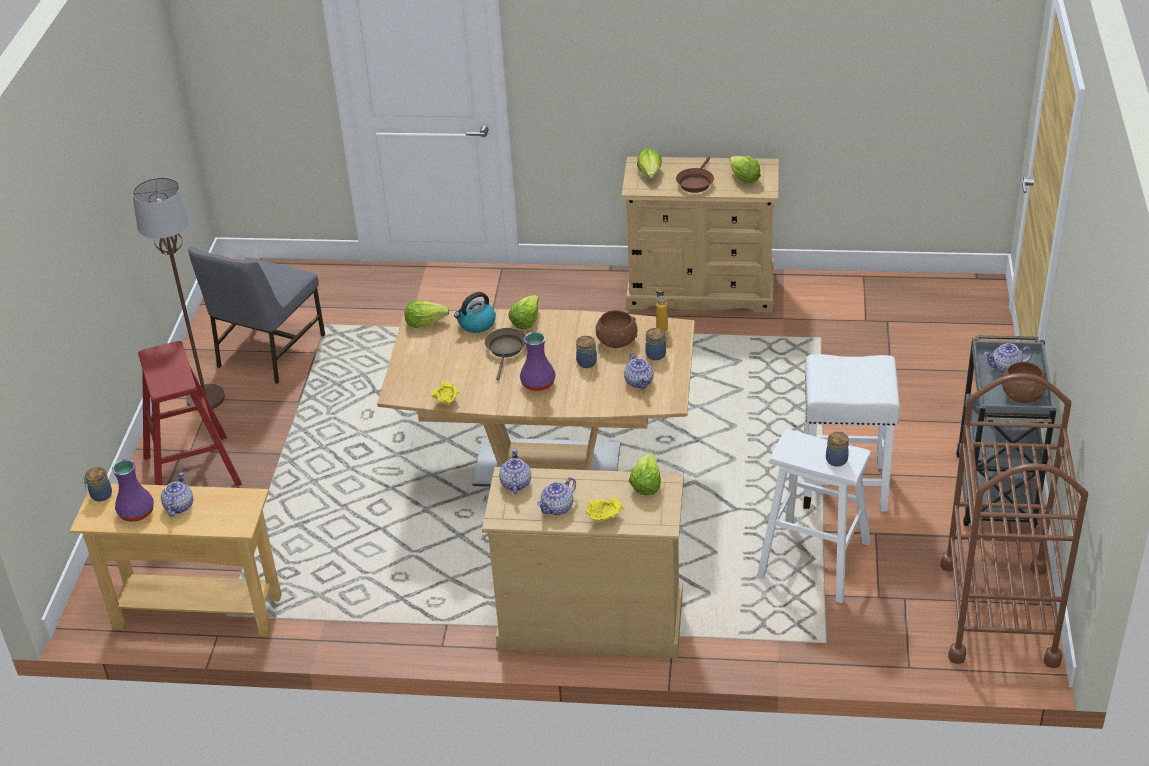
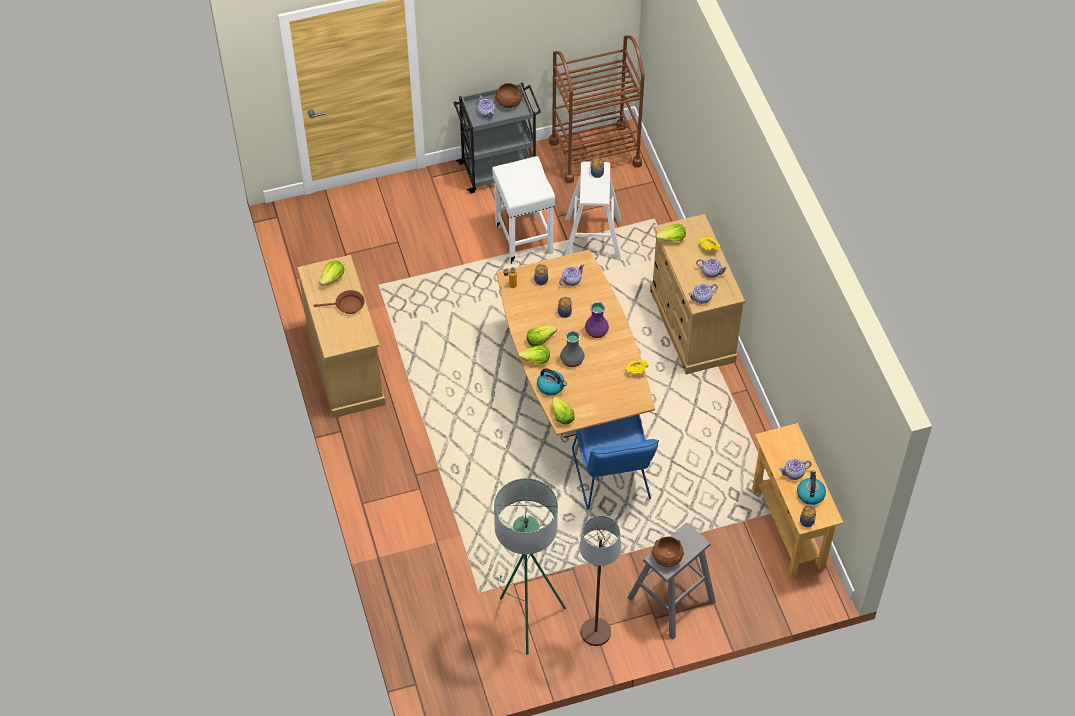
camera: 115 degrees left, 15 degrees up
(136, 512) = (810, 494): purple vase -> kettle
(192, 470) = (671, 600): red stool -> grey stool
(268, 351) = (526, 617): grey chair -> green floor lamp
(391, 466) = (612, 480): none -> blue chair
(506, 350) = (571, 359): brown frying pan -> grey vase
(616, 341) = (536, 304): brown bowl -> brown bowl (667, 558)
(650, 173) = (344, 336): lettuce -> lettuce (540, 339)

